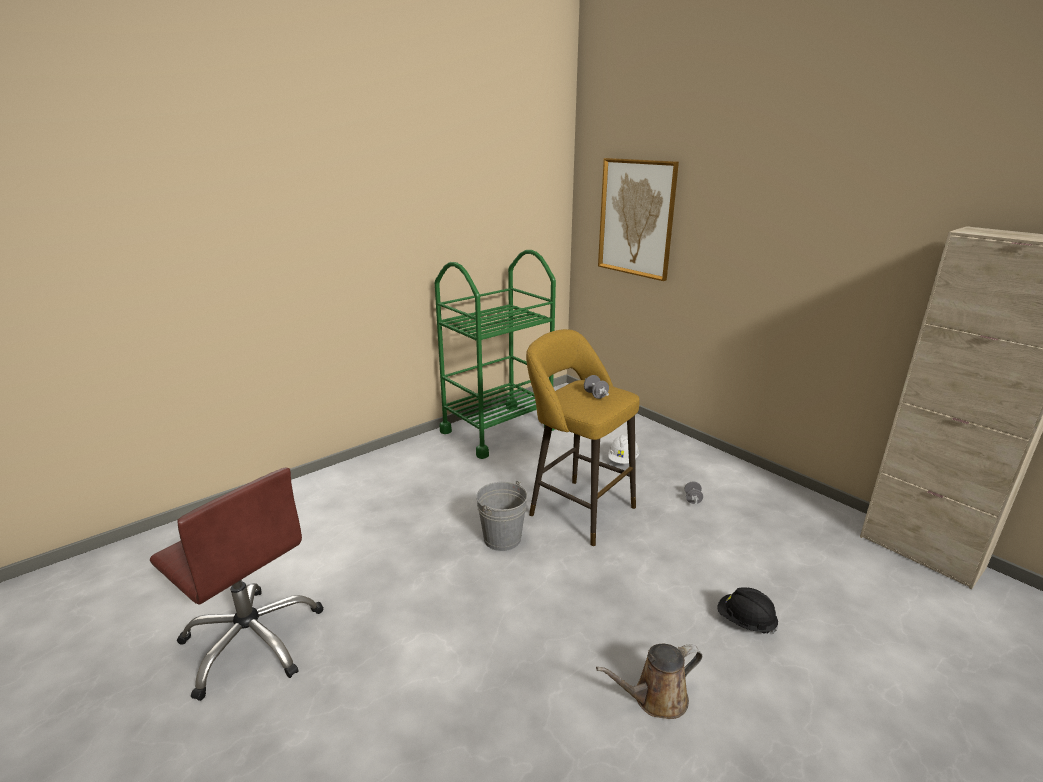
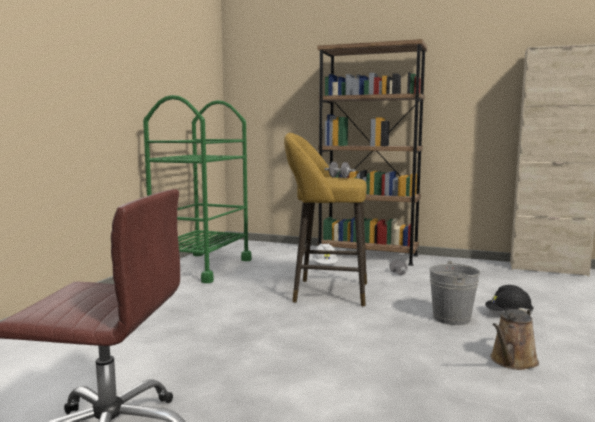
camera: 30 degrees left, 15 degrees down
(502, 538) = (288, 318): grey bucket -> grey bucket (451, 318)
(636, 218) = (287, 83): picture -> none
(690, 455) = (367, 256): none -> brown bookcase

